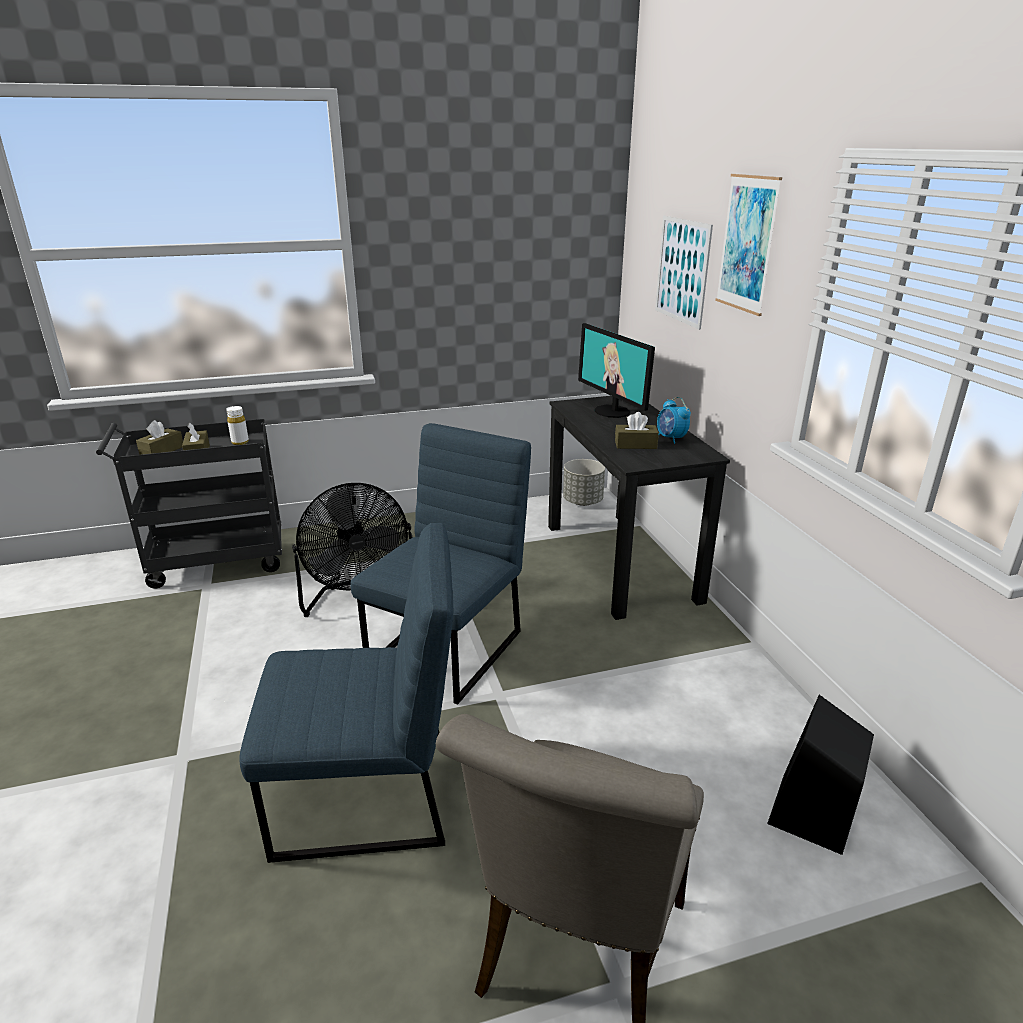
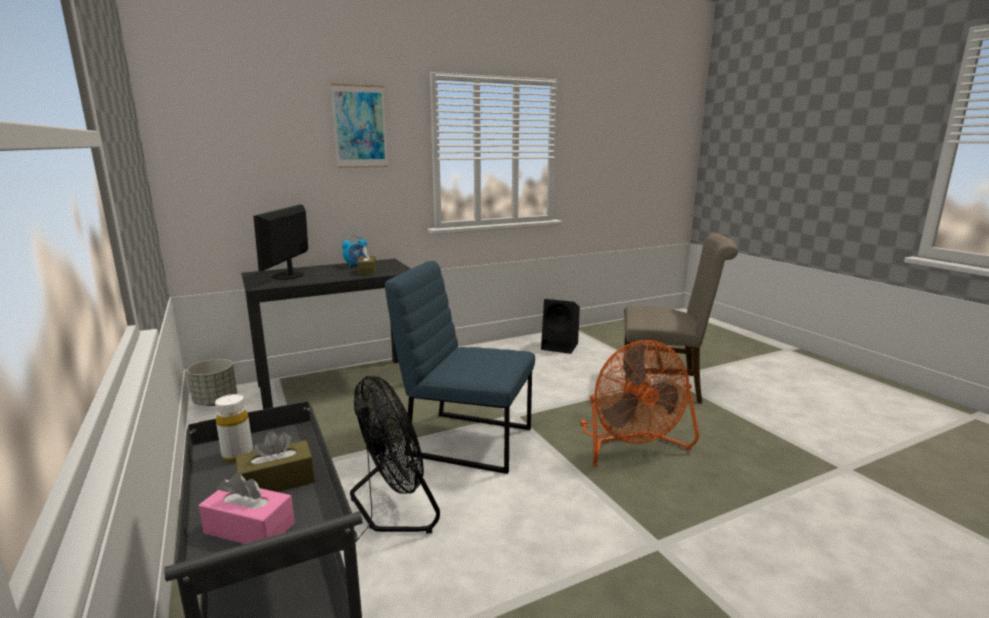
camera: 100 degrees left, 10 degrees down
(162, 451) = (250, 528): brown tissue box -> pink tissue box
(369, 797) = (628, 446): blue chair -> orange fan
(613, 411) = (288, 276): monitor -> monitor turned 135 degrees clockwise
(682, 271) = (279, 156): picture -> none

